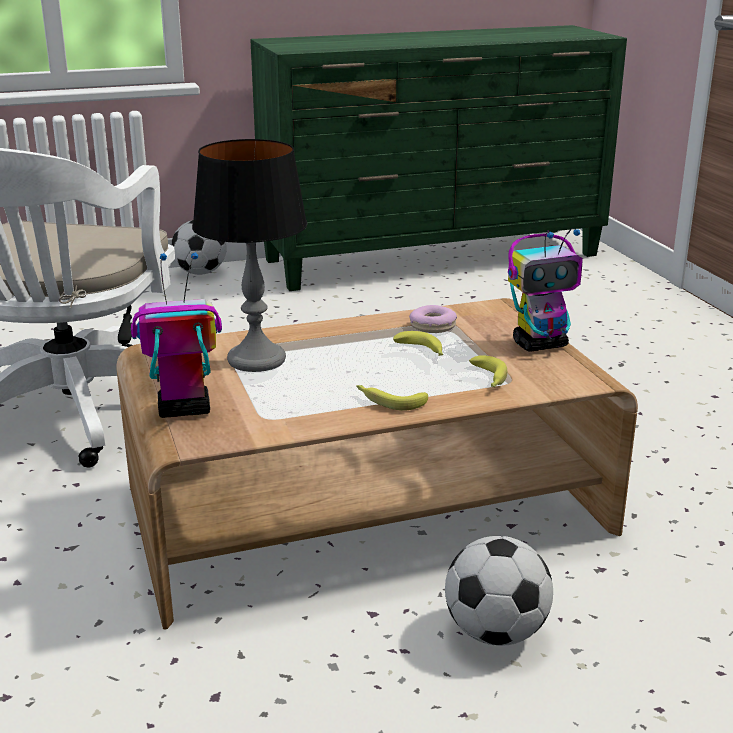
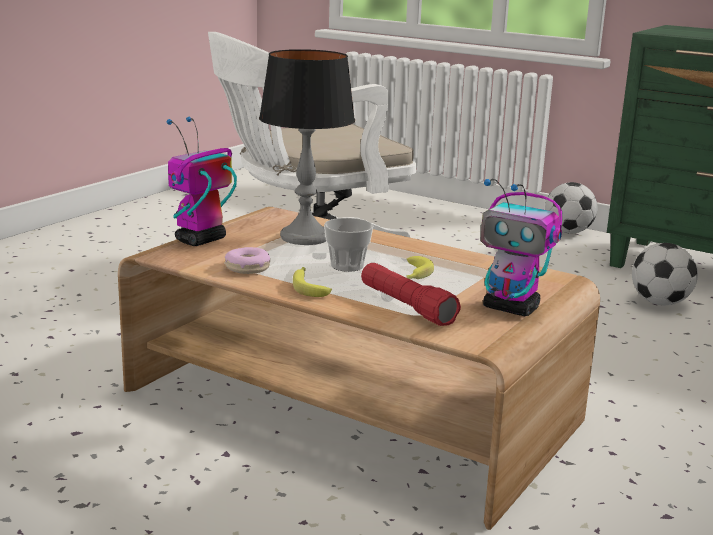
camera: 50 degrees right, 5 degrees down
(183, 409) = (200, 240): toy robot -> toy robot turned 90 degrees counterclockwise
(360, 368) = (347, 266): none -> cup
(432, 326) = (467, 267): donut -> donut (247, 267)
(489, 379) = (406, 306): banana -> red flashlight
(495, 632) = (264, 512): football -> football (660, 303)

